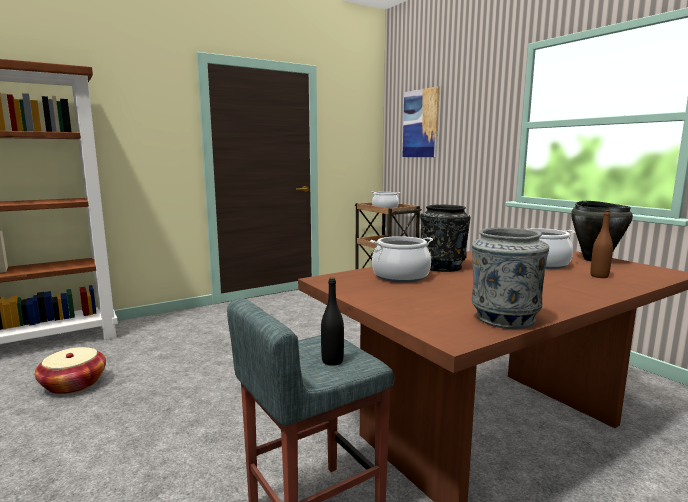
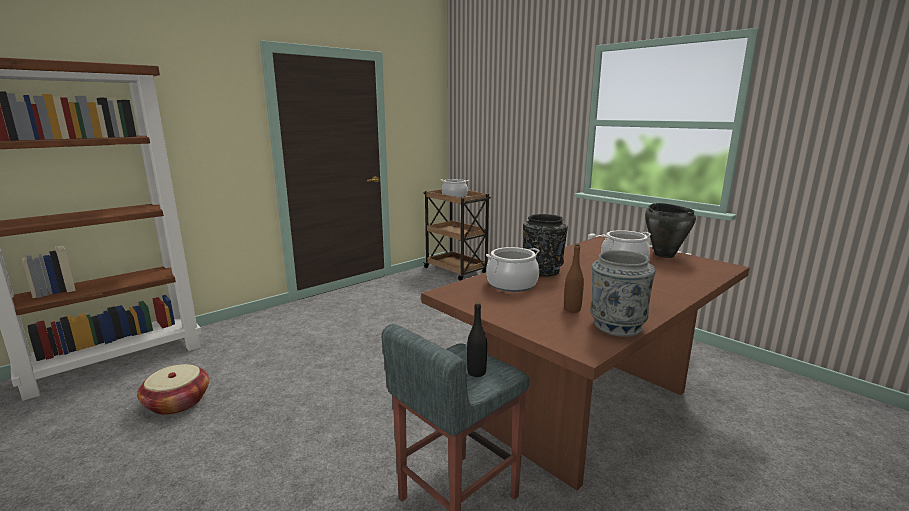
camera: 10 degrees left, 5 degrees up
(421, 123) = (488, 112): picture -> none
(599, 276) = (673, 274): brown bottle -> brown bottle (572, 309)

